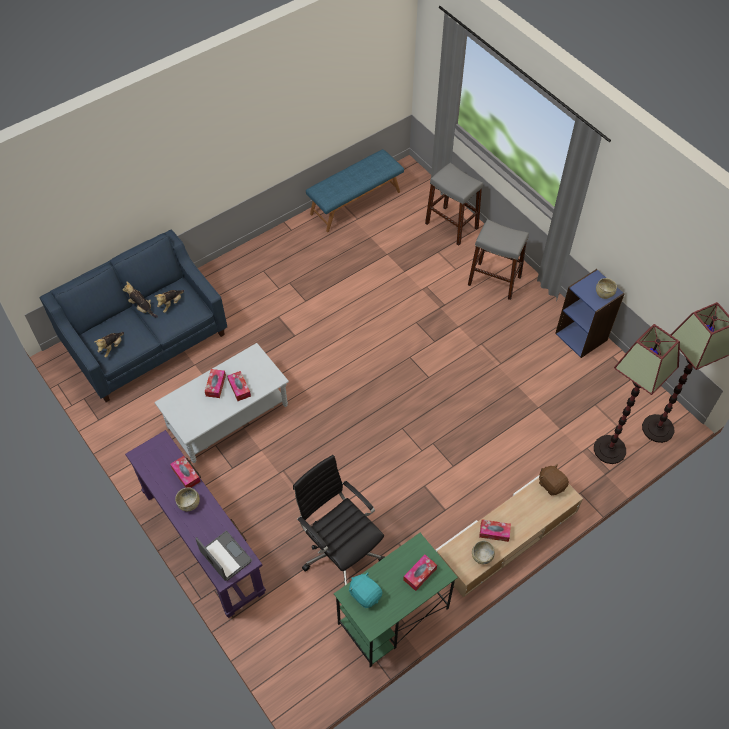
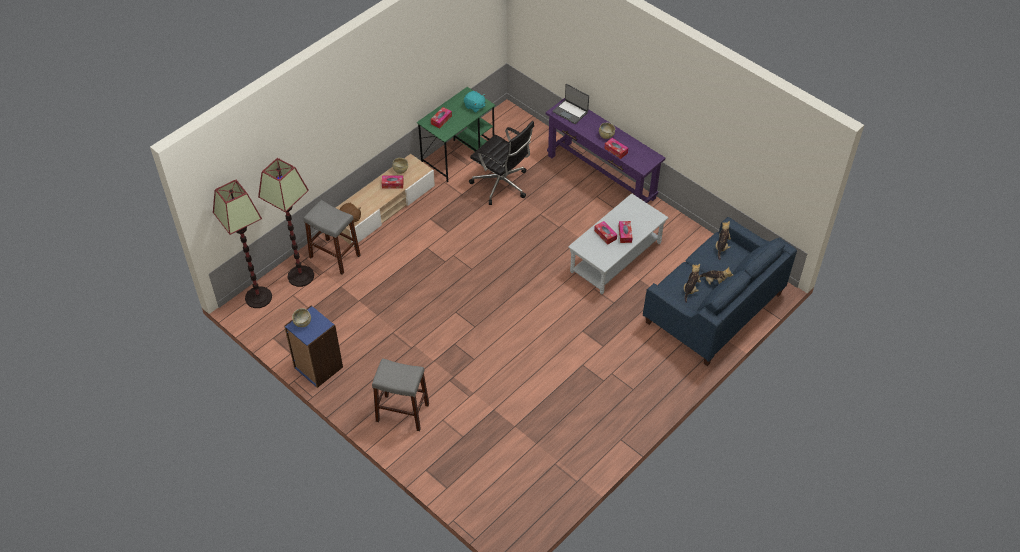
camera: 170 degrees right, 5 degrees down
(355, 202) = (562, 484): blue bench -> none
(451, 225) = (452, 470): grey stool -> grey stool (334, 256)

